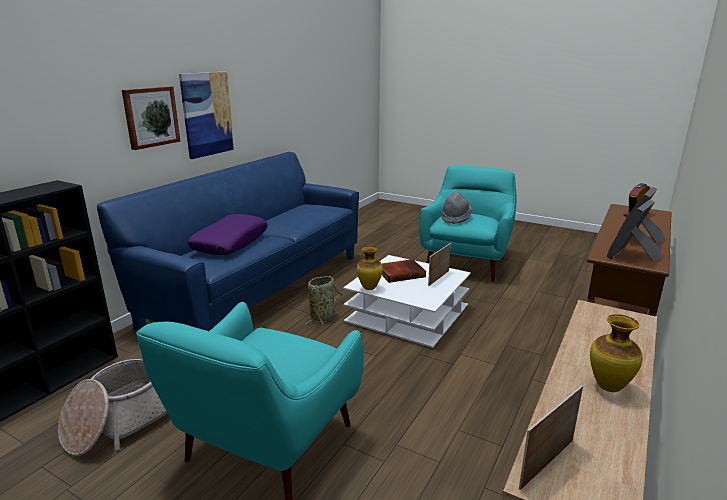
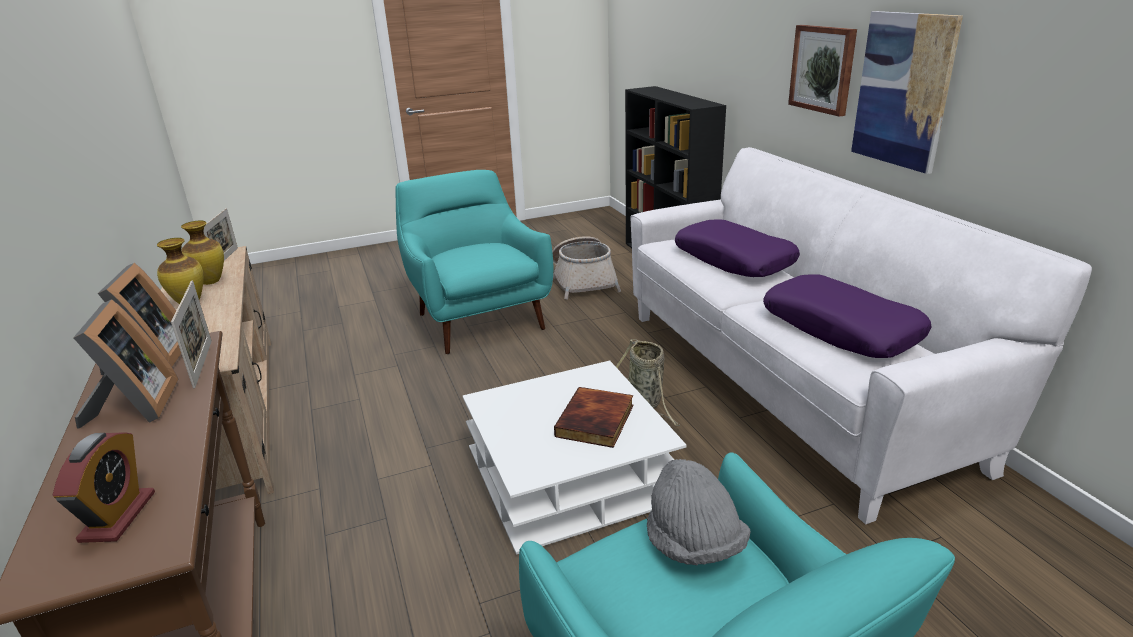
camera: 130 degrees right, 5 degrees up
(258, 288) = (785, 381): blue sofa -> white sofa
(302, 213) = (841, 329): none -> purple pillow
(369, 288) = (581, 376): vase -> vase (210, 282)
(438, 278) = (534, 446): picture frame -> picture frame (203, 363)

